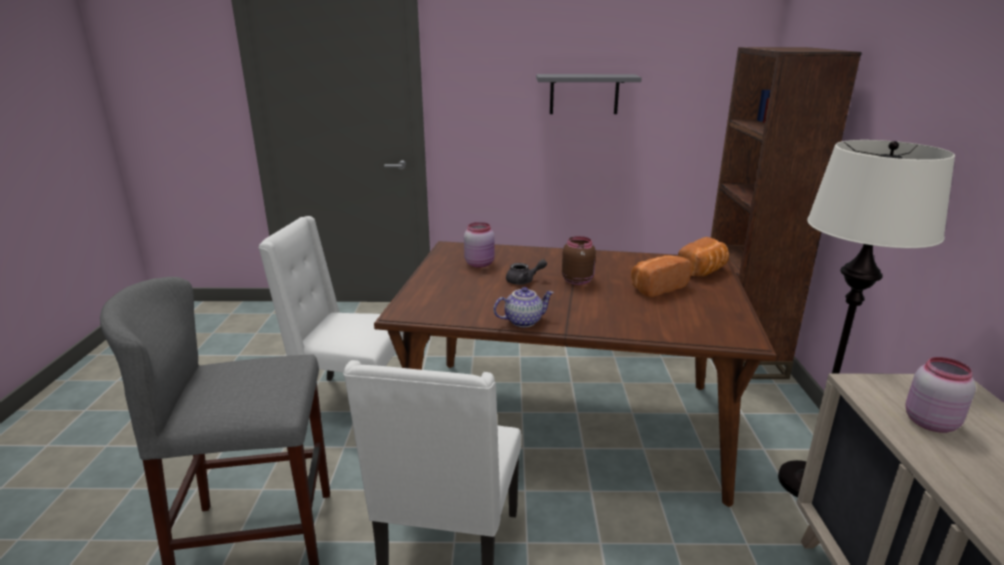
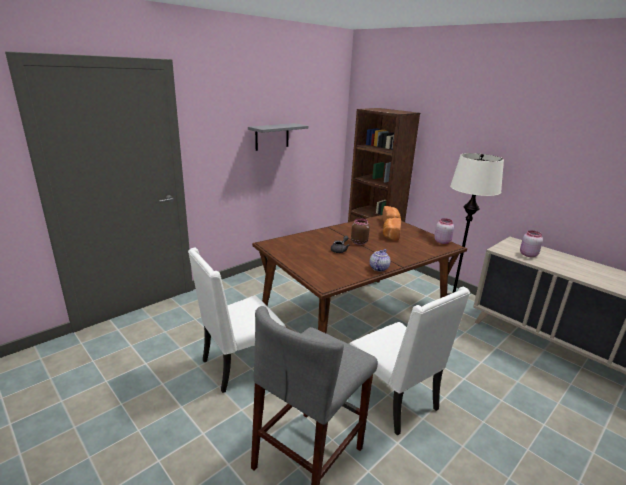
camera: 45 degrees left, 0 degrees up
(480, 264) = (303, 248): pink jar -> pink jar (442, 241)

